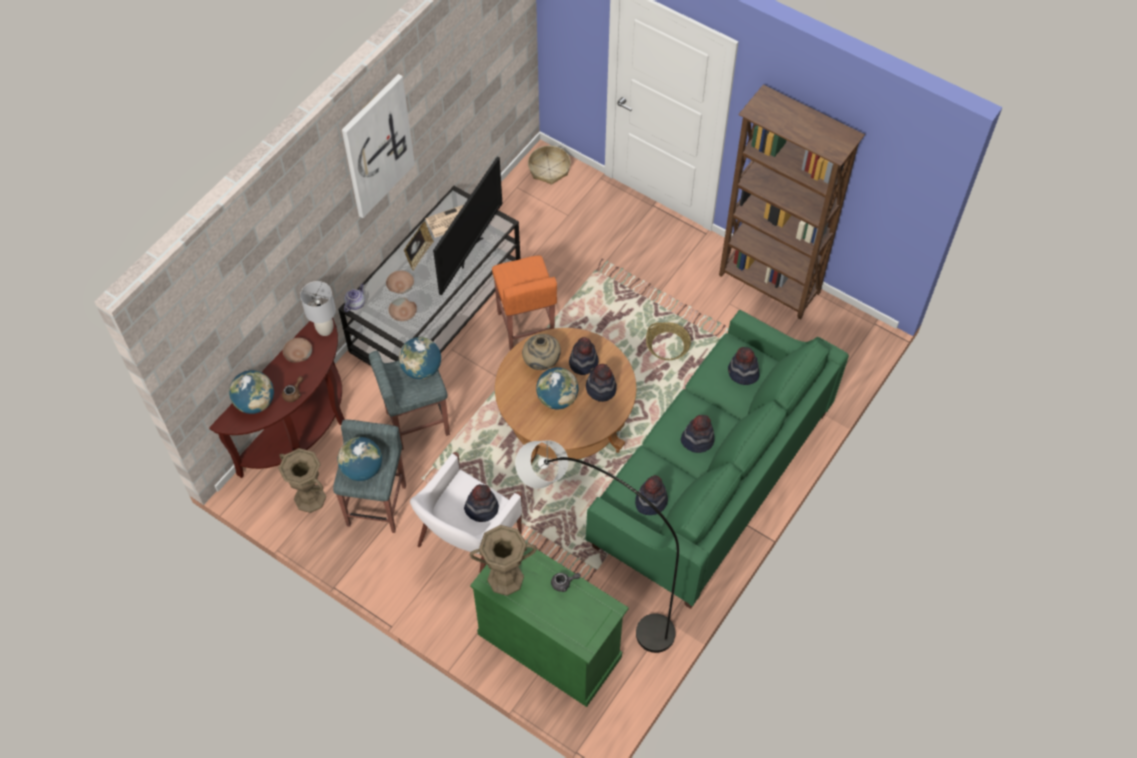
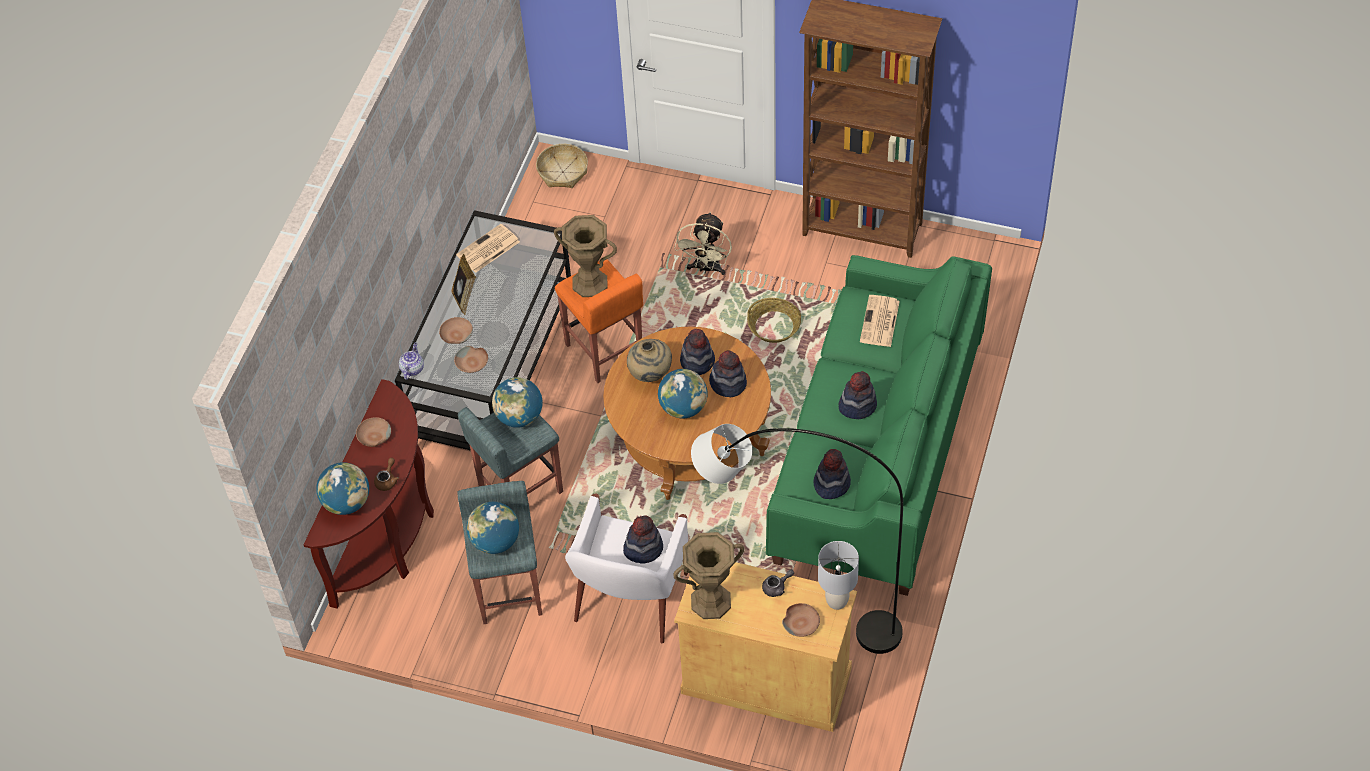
camera: 15 degrees left, 5 degrees down
(310, 498) = (427, 607): brown vase -> brown vase (589, 283)
(325, 330) = (395, 402): grey table lamp -> grey table lamp (836, 601)
(377, 146) = (406, 171): picture -> none
(469, 251) = (521, 276): television -> none
(550, 645) = (766, 680): green cabinet -> beige cabinet
(572, 621) = (801, 623): none -> brown bowl
(632, 281) = (706, 268): none -> beige fan
(743, 373) = (880, 322): hat -> newspaper

